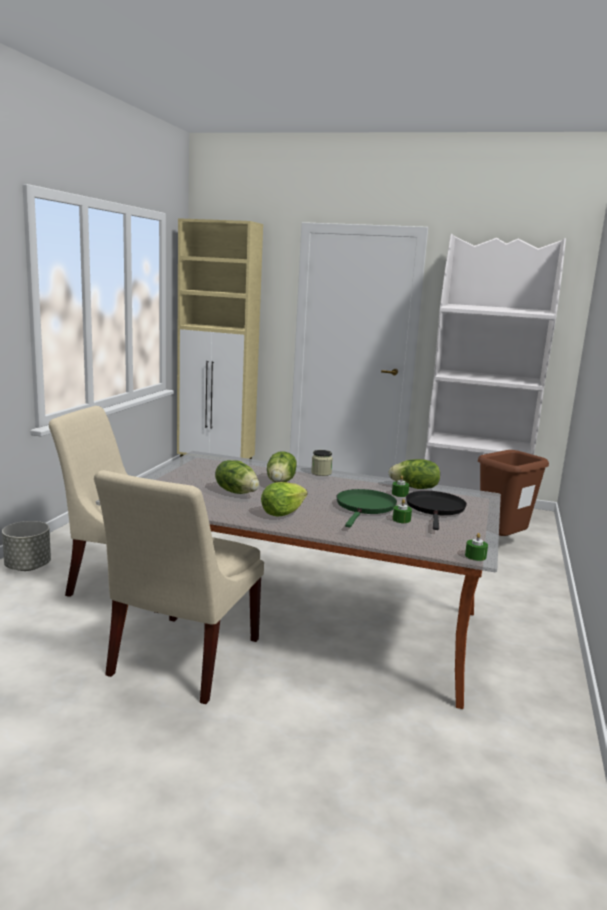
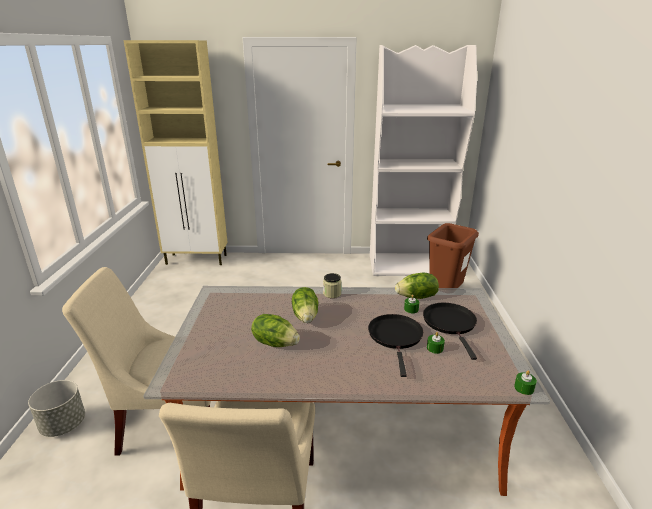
camera: 15 degrees left, 10 degrees up
(282, 513) = (332, 366): lettuce -> none
(365, 507) = (396, 337): green frying pan -> black frying pan

